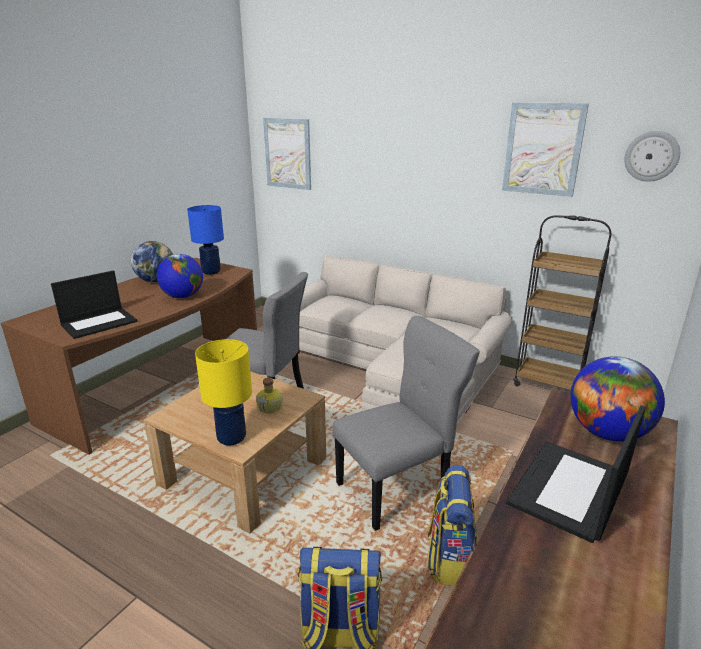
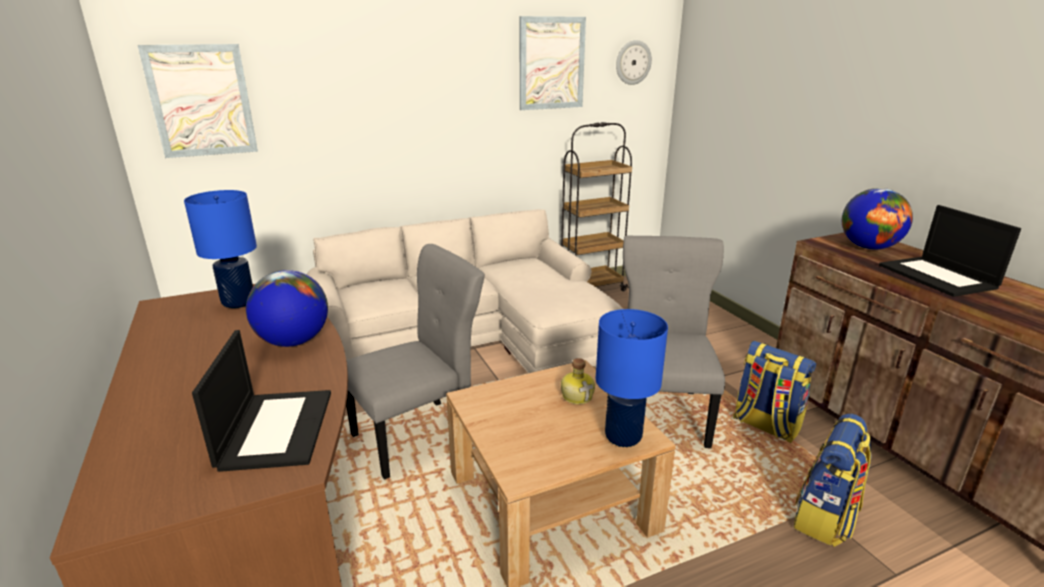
camera: 55 degrees left, 0 degrees up
(156, 281) = (179, 348): globe -> none
(232, 439) = (623, 439): yellow table lamp -> blue table lamp

